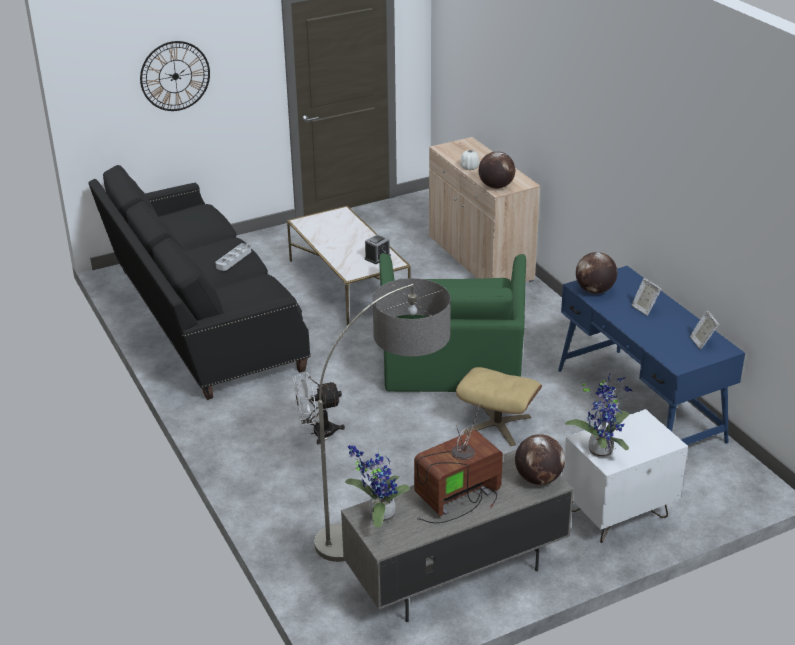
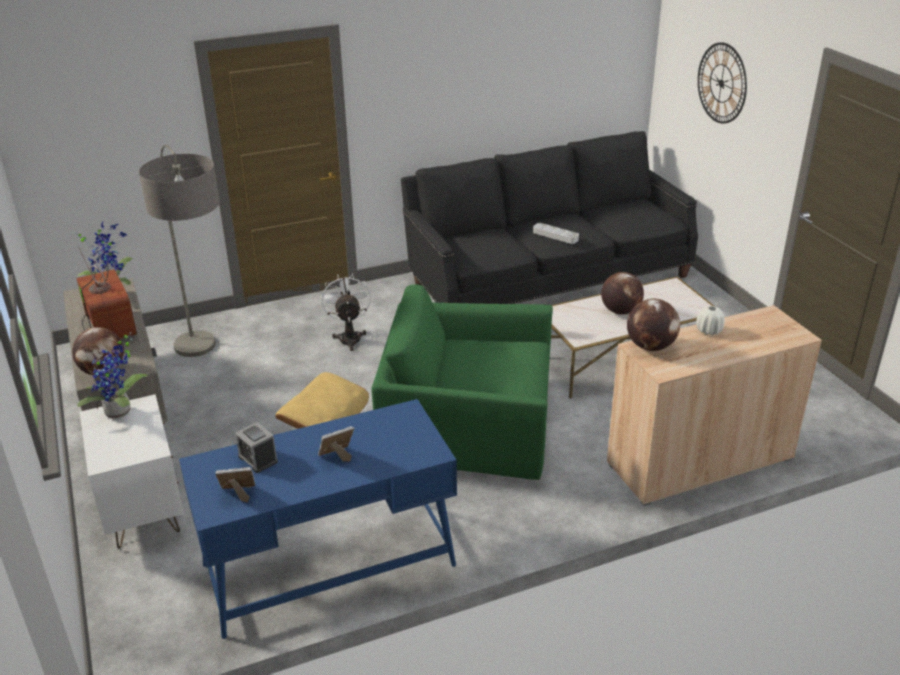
camera: 95 degrees right, 0 degrees up
(377, 257) = (591, 328): alarm clock -> alarm clock (258, 459)
(594, 291) = (393, 421): globe -> globe (620, 311)

